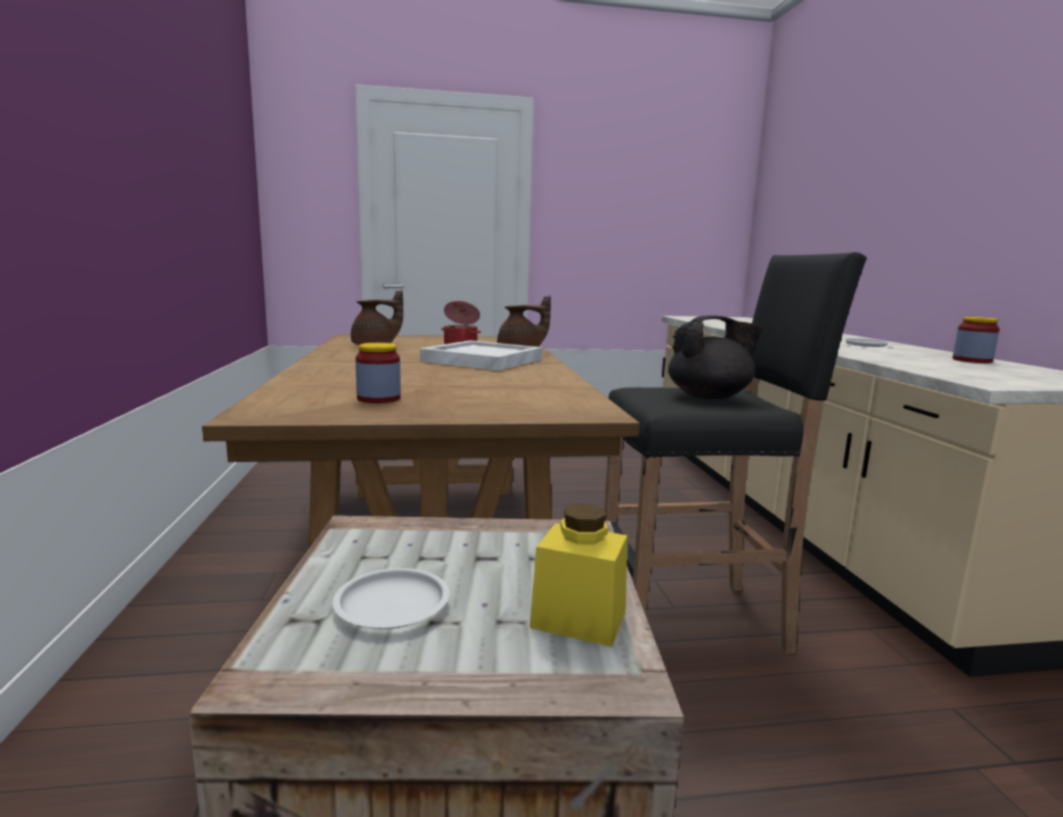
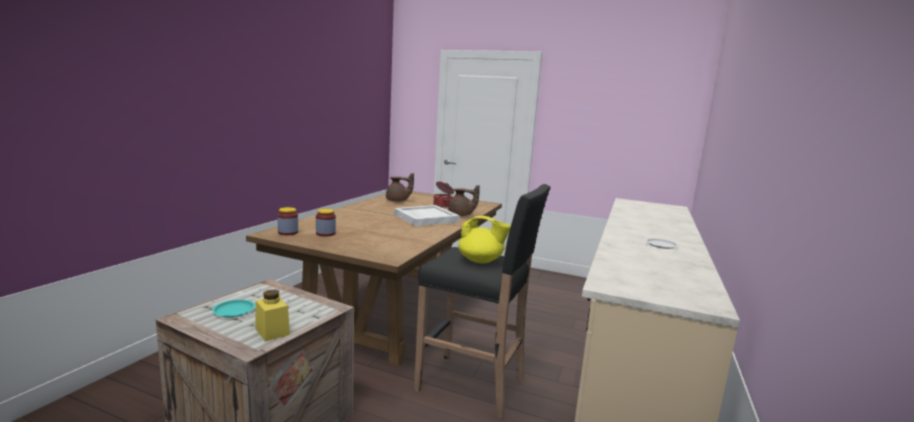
camera: 30 degrees right, 0 degrees up
(393, 605) = (234, 311): white plate -> turquoise plate
(710, 397) = (481, 261): black teapot -> yellow teapot
(972, 360) = (684, 270): jar -> jar (288, 232)

